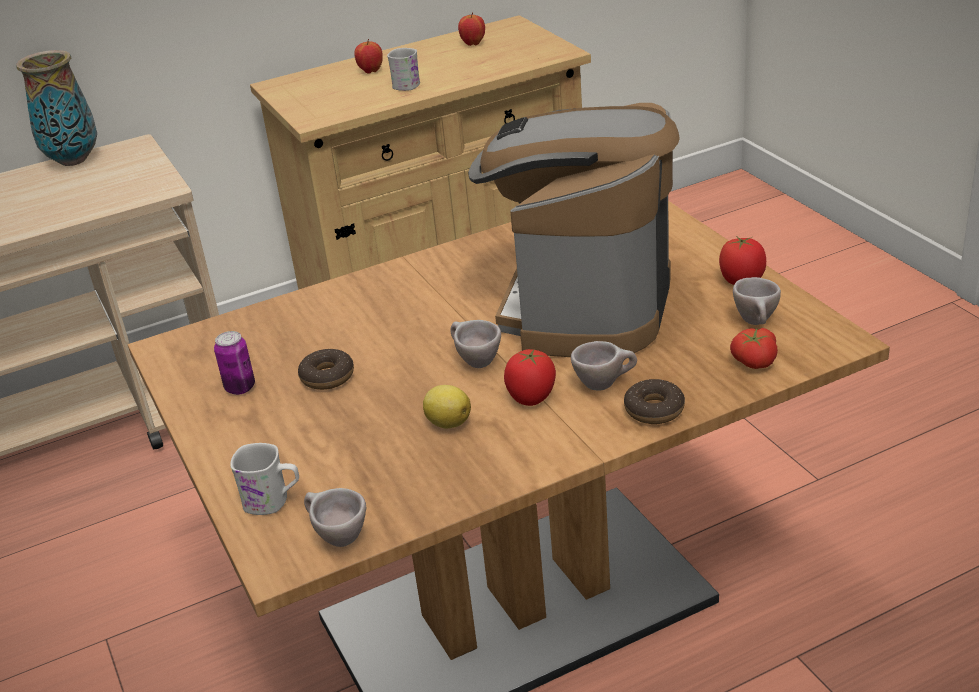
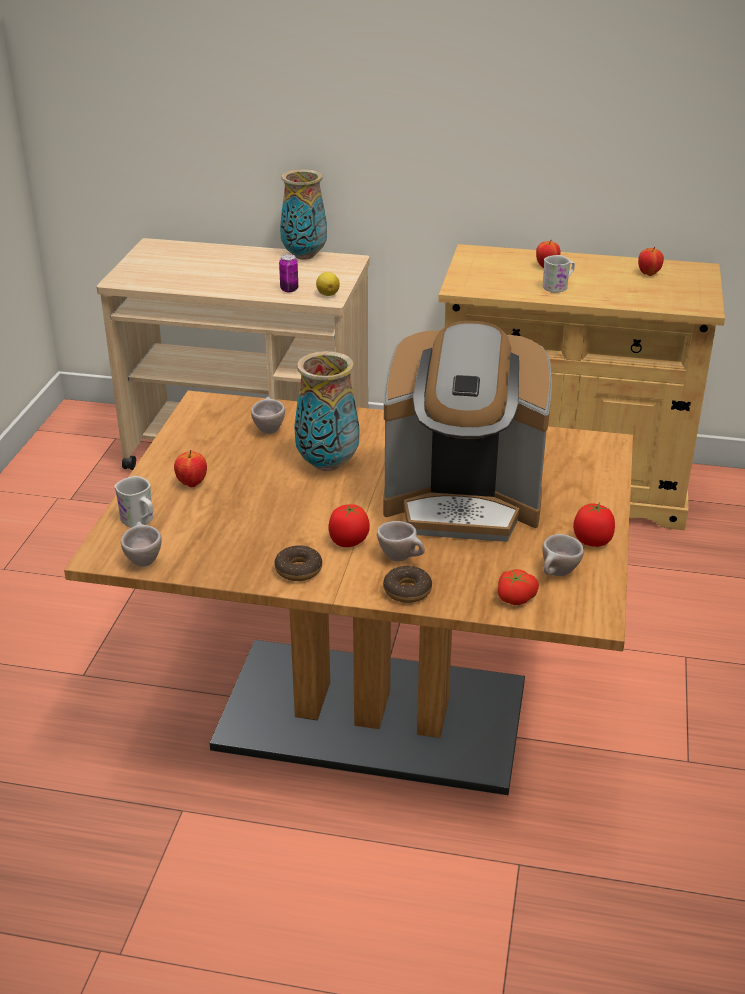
camera: 35 degrees right, 0 degrees up
(240, 387) = (207, 447): can -> can (289, 289)
(277, 432) = (192, 484): none -> apple
(327, 377) = (258, 466): donut -> donut (298, 569)
(400, 338) = (328, 464): none -> vase
(447, 422) = (283, 529): lemon -> lemon (328, 294)
(474, 361) = (348, 501): beige cup -> beige cup (268, 428)
(584, 307) = (463, 503): coffee machine -> coffee machine turned 135 degrees counterclockwise

